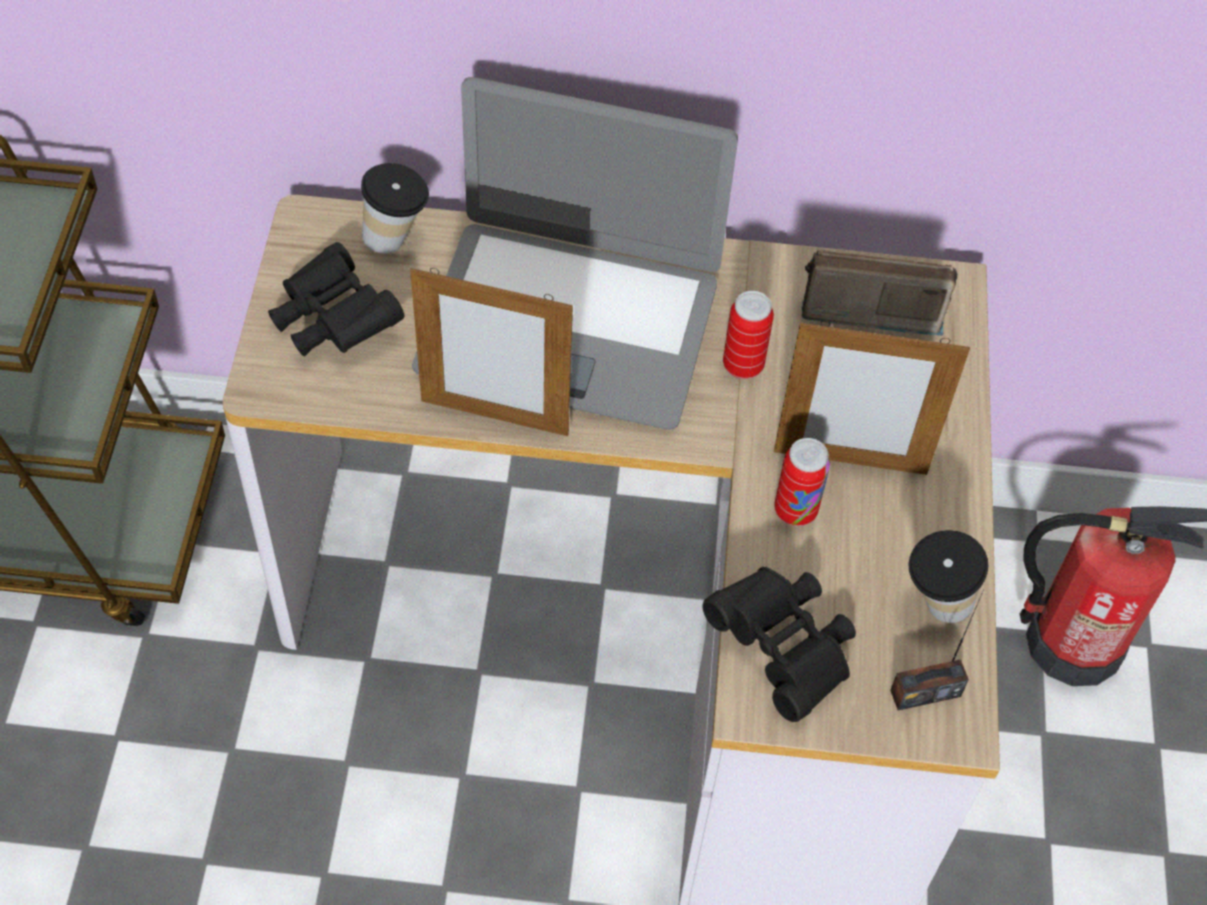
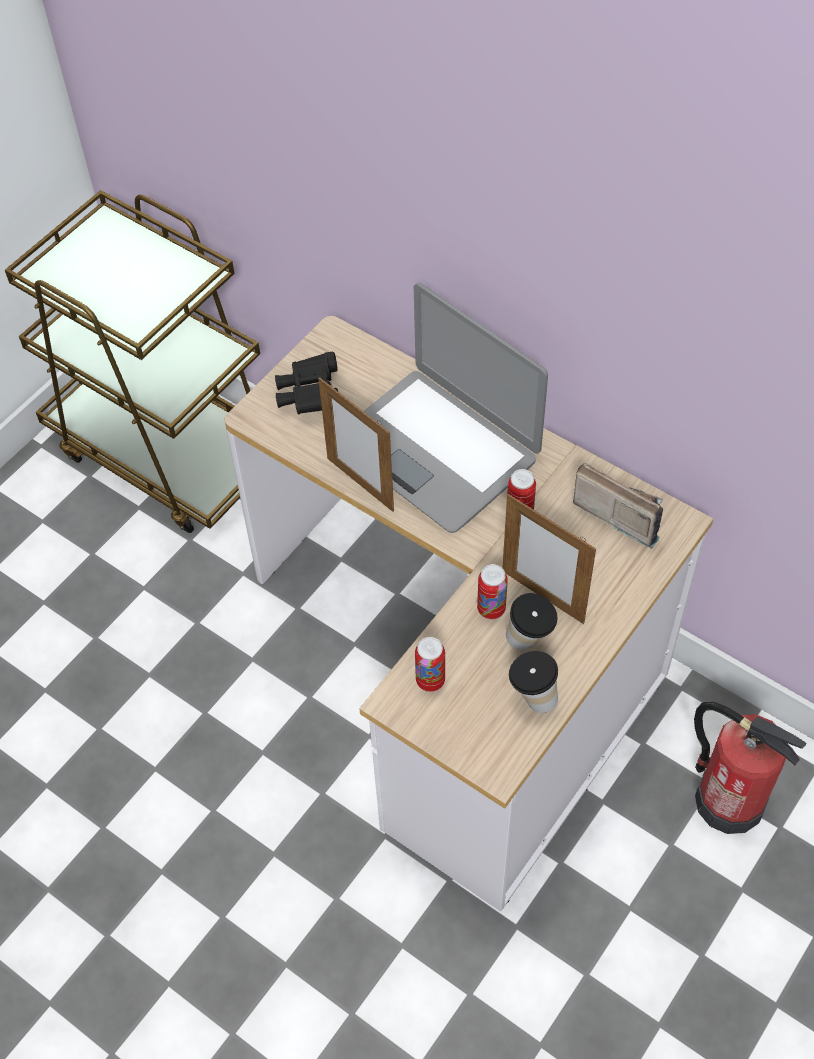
camera: 35 degrees right, 0 degrees up
(397, 240) = (373, 364): cup -> cup (529, 641)
(784, 649) = (430, 680): black binoculars -> can
(925, 692) = (493, 741): radio -> none

